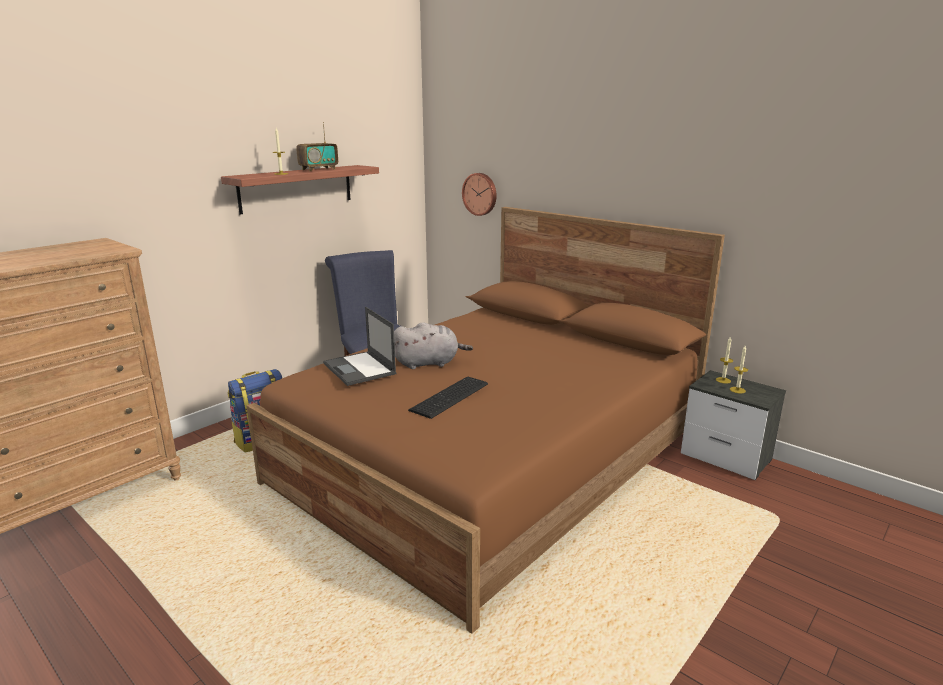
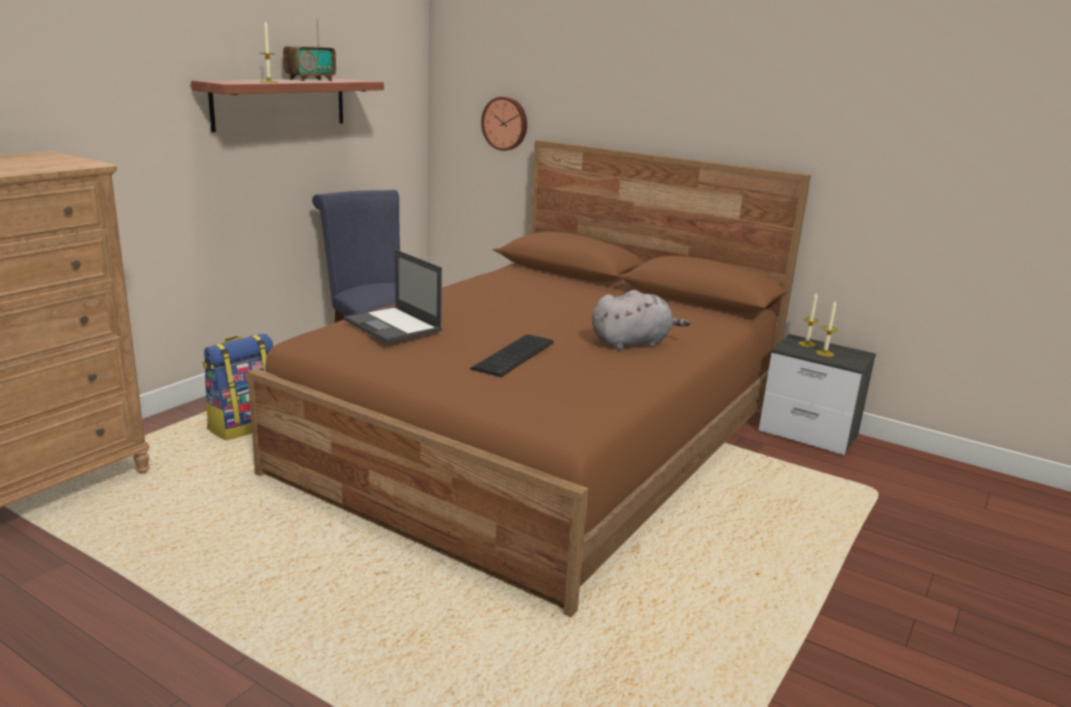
camera: 10 degrees left, 0 degrees up
(428, 363) = (474, 321): grey plush toy -> grey plush toy (633, 343)

